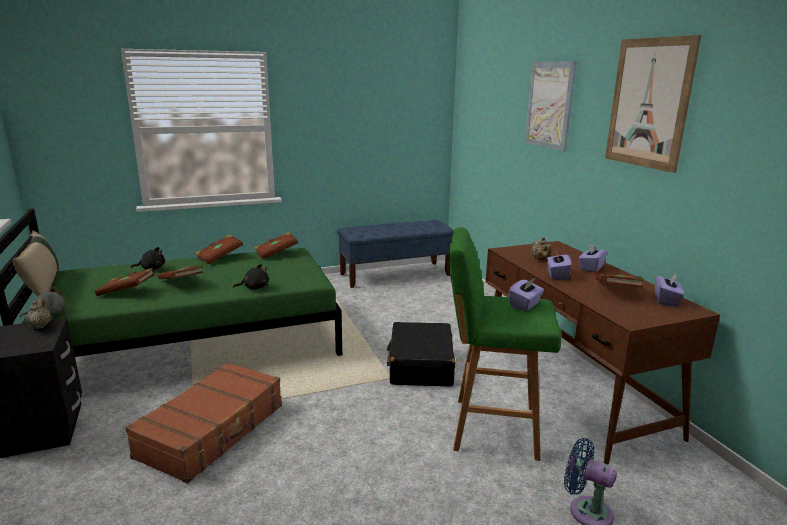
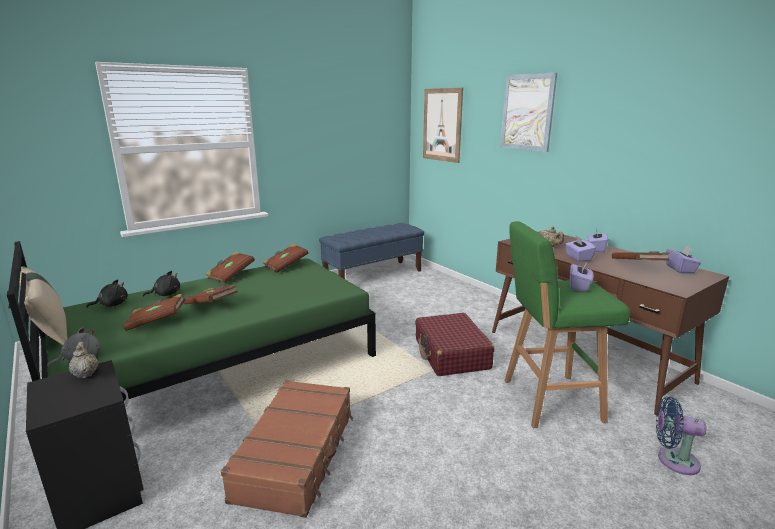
camera: 15 degrees left, 0 degrees up
(254, 287) = (292, 301): black plush toy -> black plush toy (112, 305)
(421, 365) = (451, 354): black suitcase -> red suitcase
(649, 103) = (641, 104): picture -> picture (442, 125)

